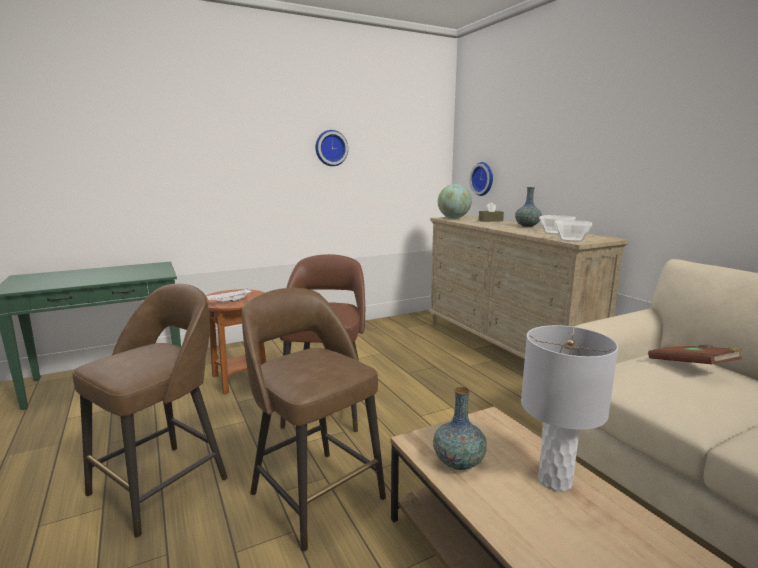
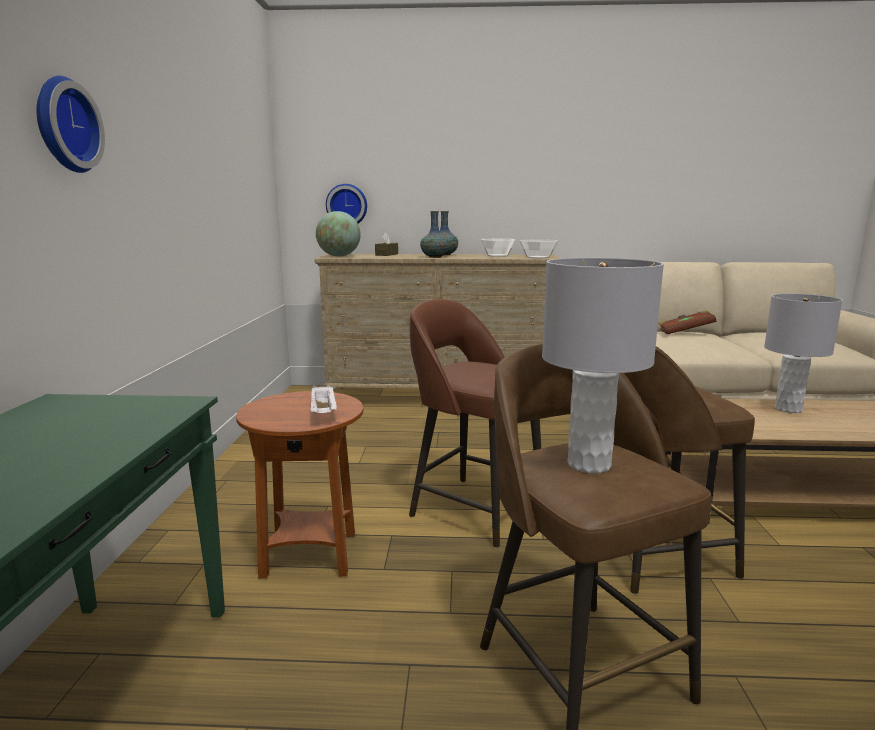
camera: 60 degrees left, 0 degrees up
(142, 356) = (589, 464): none -> grey table lamp
(330, 148) = (197, 148): wall clock -> wall clock (63, 125)
(459, 463) = (762, 426): vase -> vase (435, 257)

